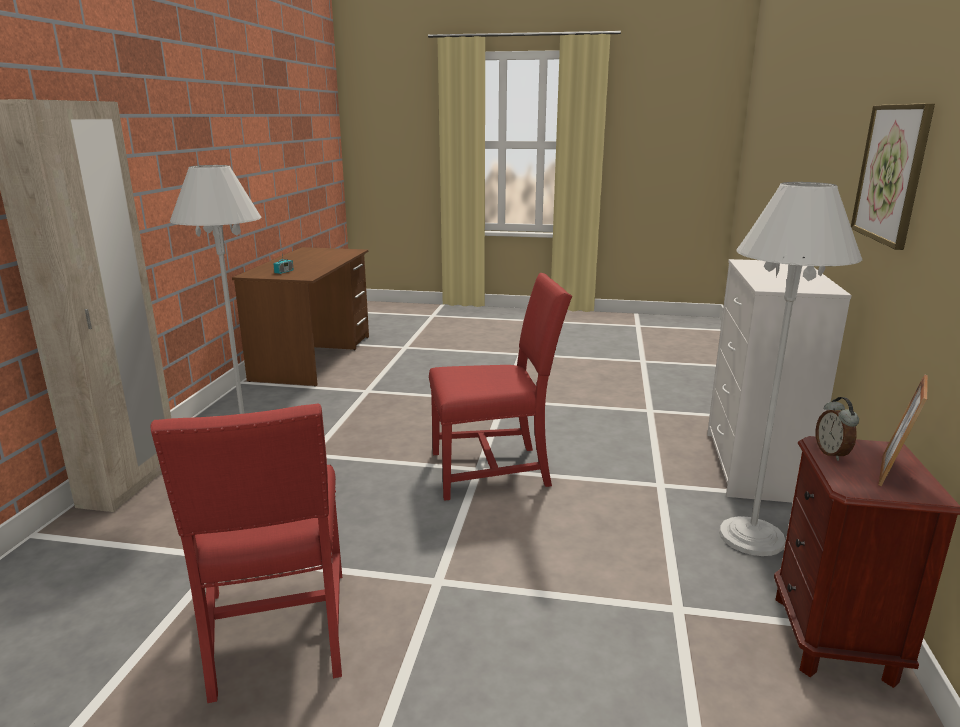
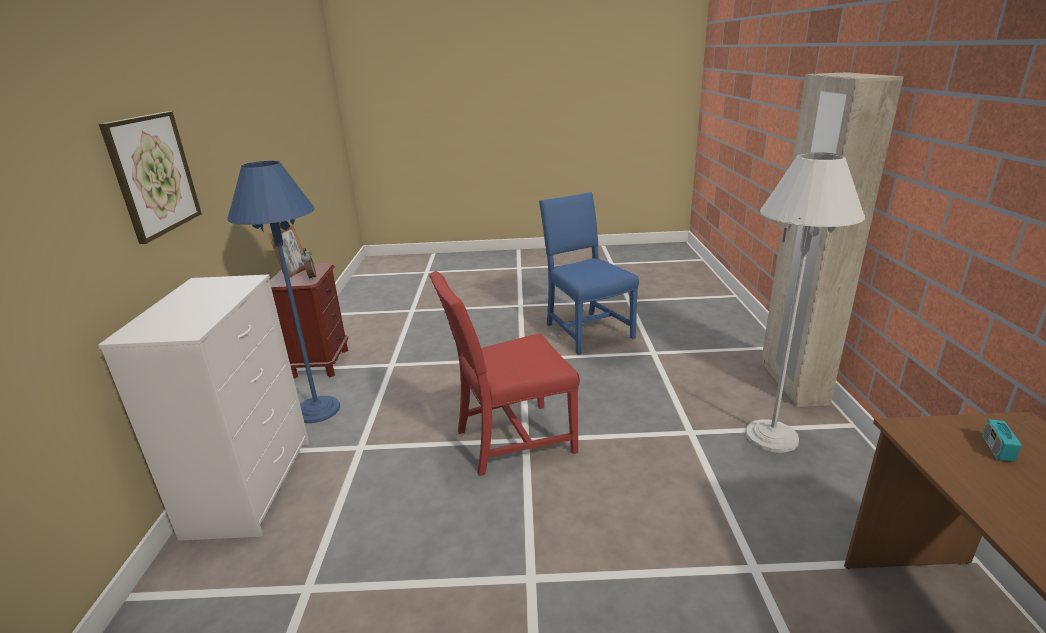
camera: 170 degrees right, 5 degrees up
(277, 635) = (585, 330): red chair -> blue chair
(752, 537) = (317, 410): white floor lamp -> blue floor lamp

